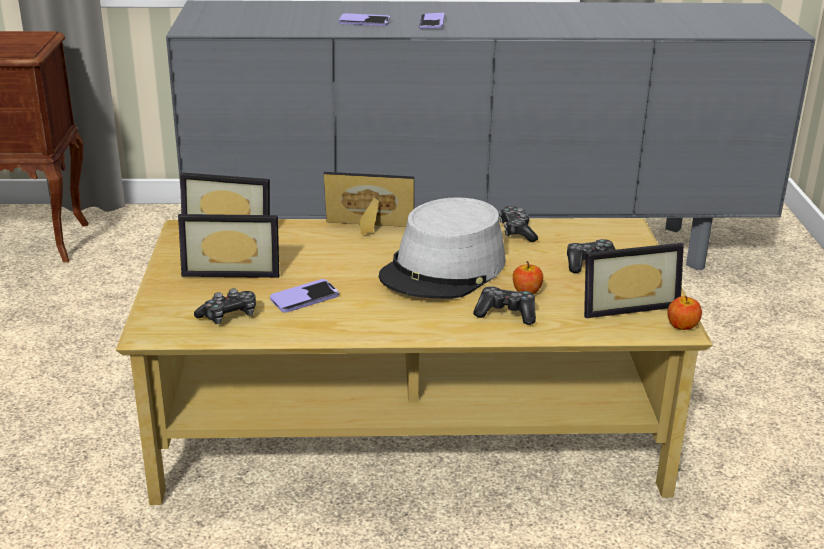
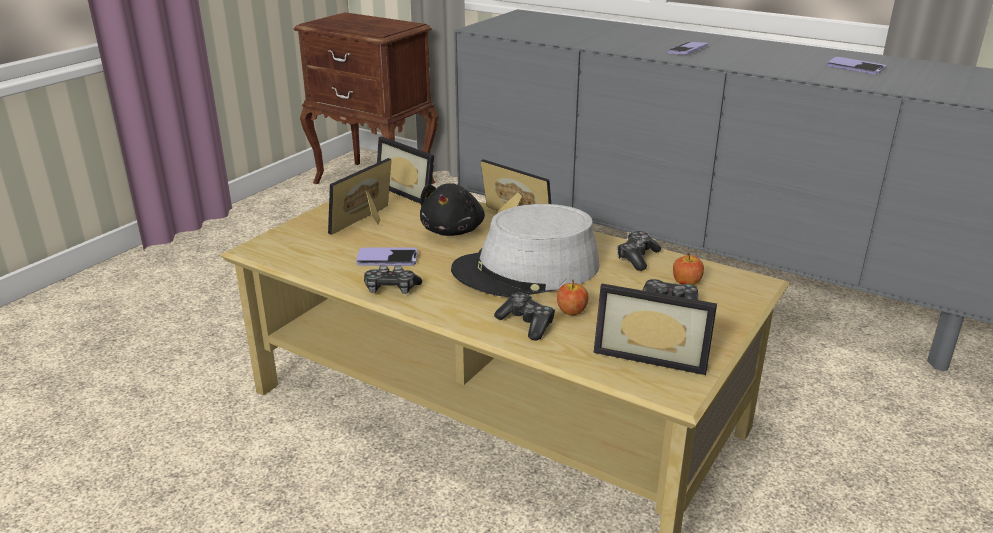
camera: 35 degrees right, 0 degrees up
(229, 316) = (317, 255): game controller -> game controller (391, 289)
(232, 269) = (369, 222): picture frame -> picture frame turned 90 degrees clockwise
(328, 253) = (453, 230): none -> black plush toy
(364, 22) = (627, 41): phone -> phone (855, 67)
(682, 326) = (682, 394): apple -> apple (686, 282)

